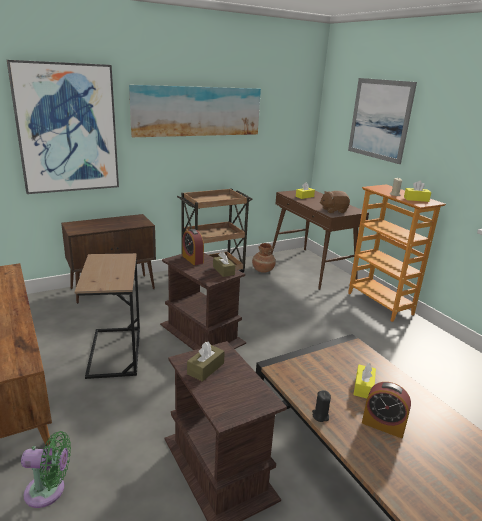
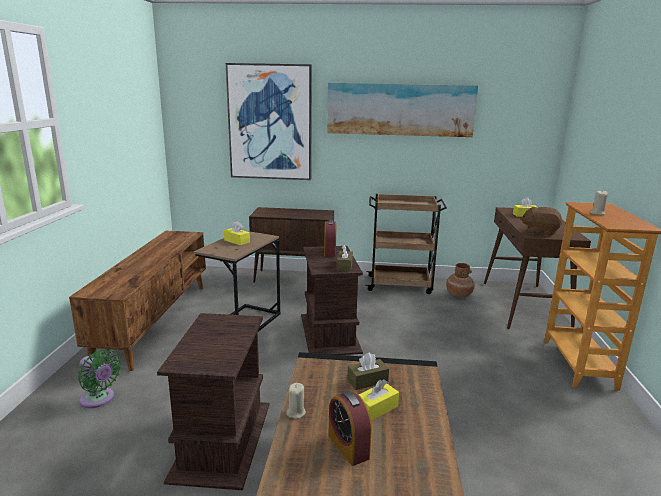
camera: 35 degrees right, 5 degrees down
(205, 368) = (214, 329): brown tissue box -> brown tissue box (367, 381)
(320, 416) = (296, 412): black candle -> beige candle
(379, 119) = (615, 118): picture -> none
(416, 199) = (621, 221): yellow tissue box -> yellow tissue box (237, 241)

